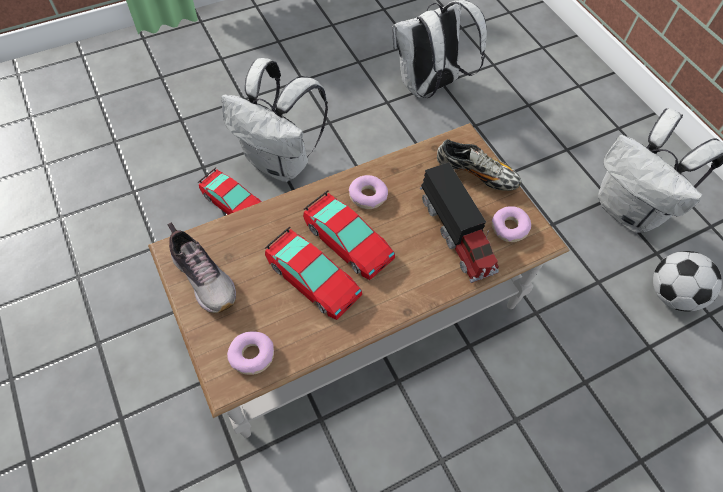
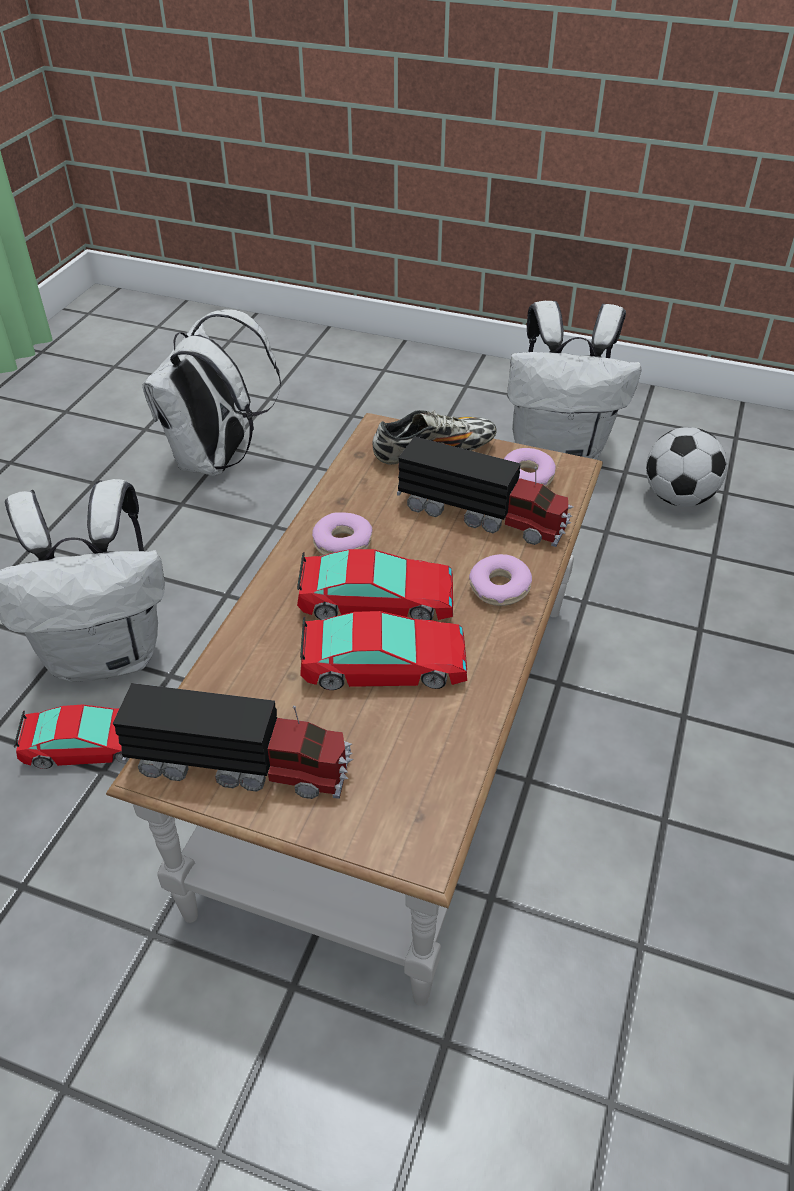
camera: 40 degrees left, 15 degrees down
(204, 277) = (242, 764): shoe -> toy truck
(252, 355) = (413, 796): donut -> donut (499, 588)

